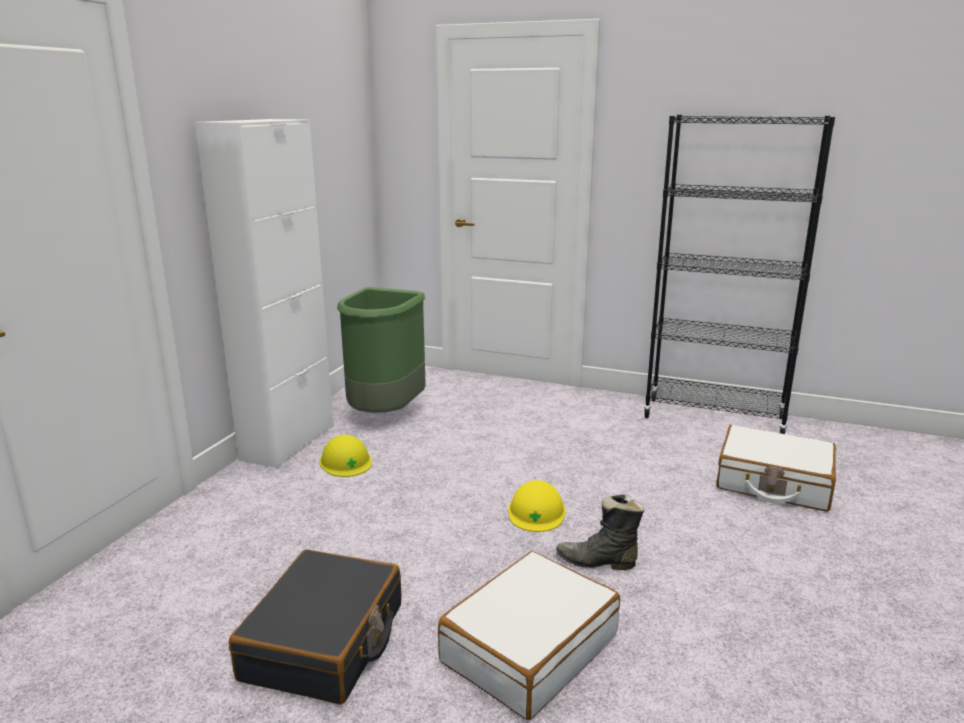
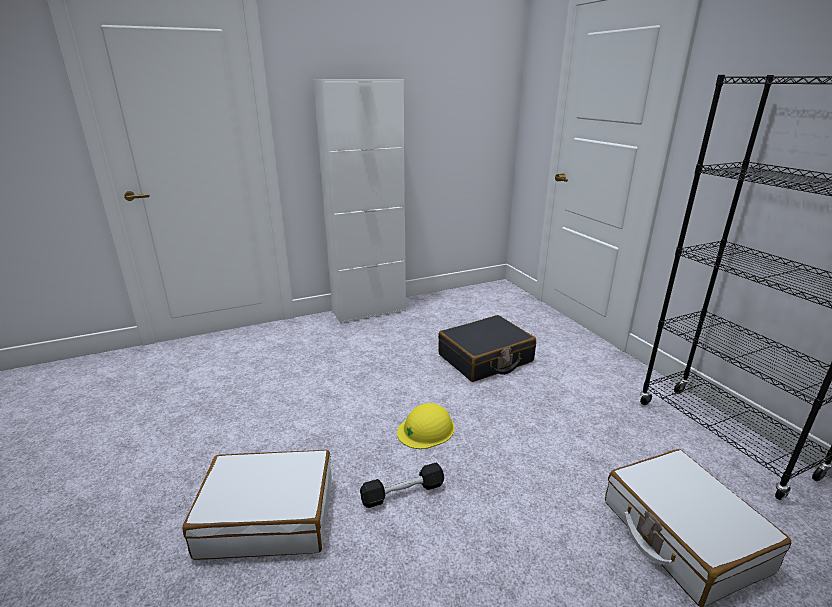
camera: 45 degrees right, 5 degrees up
(325, 642) = (204, 434): black suitcase -> black suitcase (485, 359)
(346, 461) = (377, 336): yellow hard hat -> none
(385, 414) = (446, 315): green trash can -> none
(597, 562) = (403, 492): black boot -> black dumbbell

